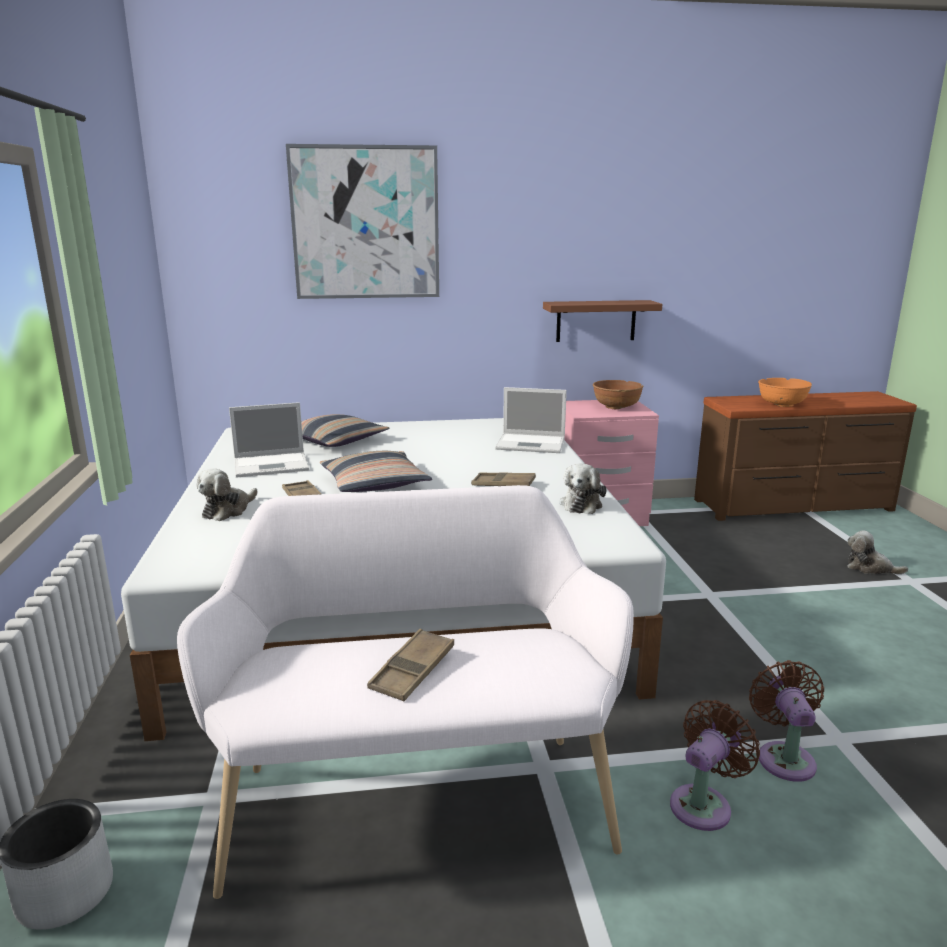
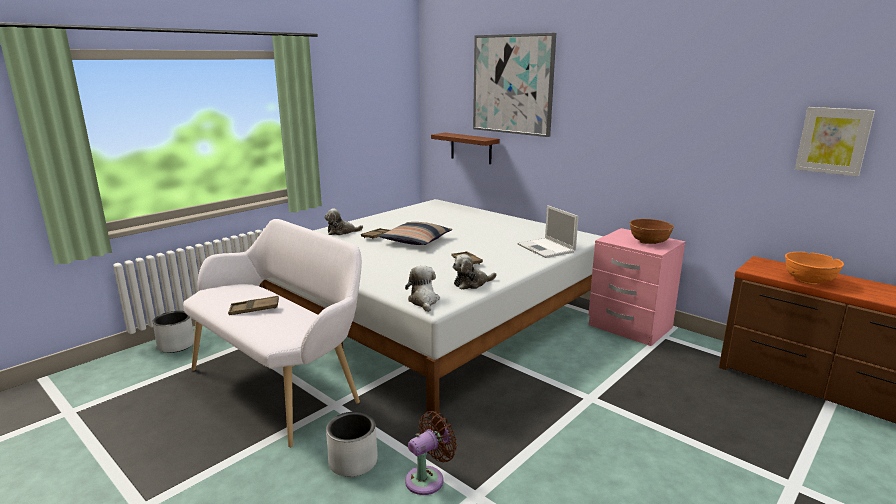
camera: 50 degrees right, 0 degrees up
(273, 465) = (404, 220): laptop -> none
(335, 440) = (458, 217): pillow -> none
(596, 321) = (660, 170): brown shelf -> brown shelf (471, 148)
(704, 804) = (353, 461): brown fan -> grey planter
(761, 266) = (833, 140): none -> picture
(870, 568) = (776, 457): plush toy -> plush toy (424, 301)

